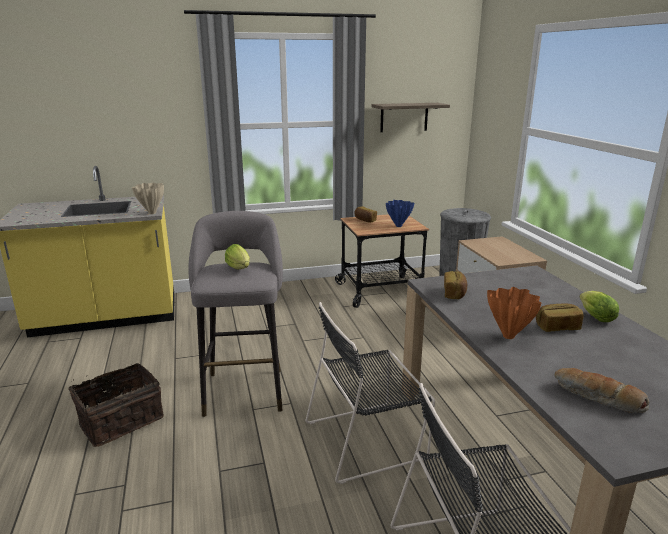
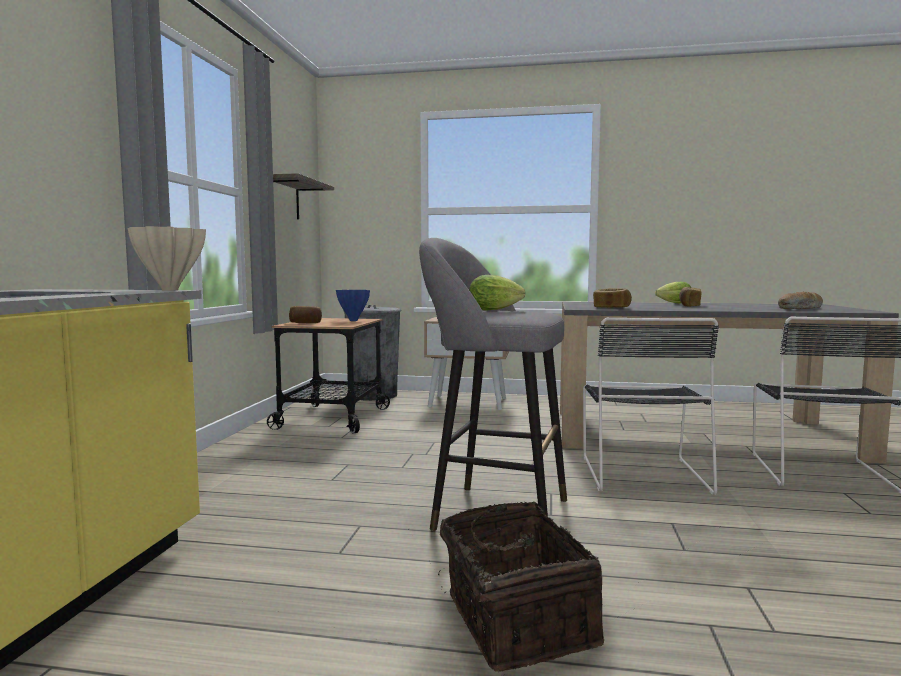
camera: 65 degrees left, 15 degrees down
(509, 336) = (704, 308): orange vase -> none

